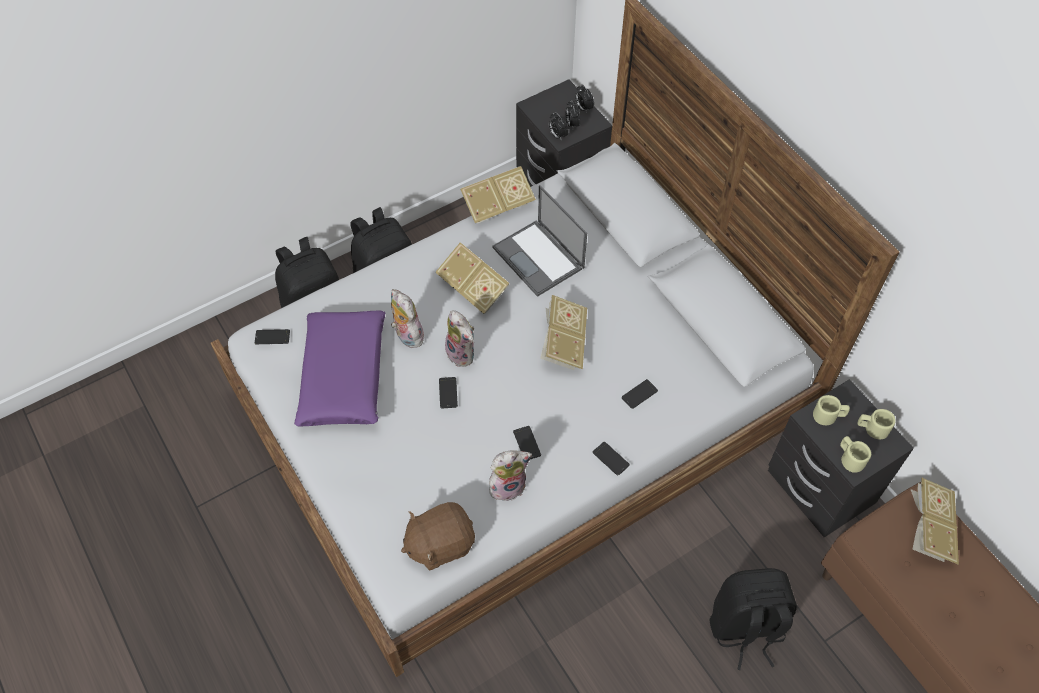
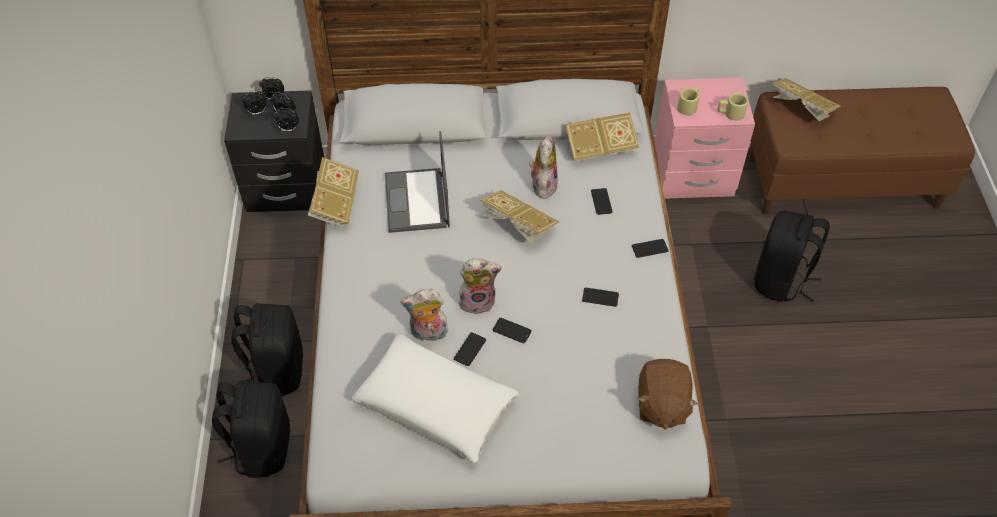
camera: 60 degrees left, 5 degrees down
(272, 337) = (347, 447): phone -> phone (470, 349)
(344, 375) = (436, 404): purple pillow -> white pillow
(474, 288) = (414, 261): book -> book (599, 148)
(508, 485) = (633, 329): plush toy -> plush toy (542, 185)
(539, 258) = (417, 201): laptop -> laptop turned 90 degrees clockwise
(559, 106) = (257, 113): none -> alarm clock
(820, 487) = (692, 176): black nightstand -> pink nightstand
(872, 428) = (713, 89): beige mug -> none

